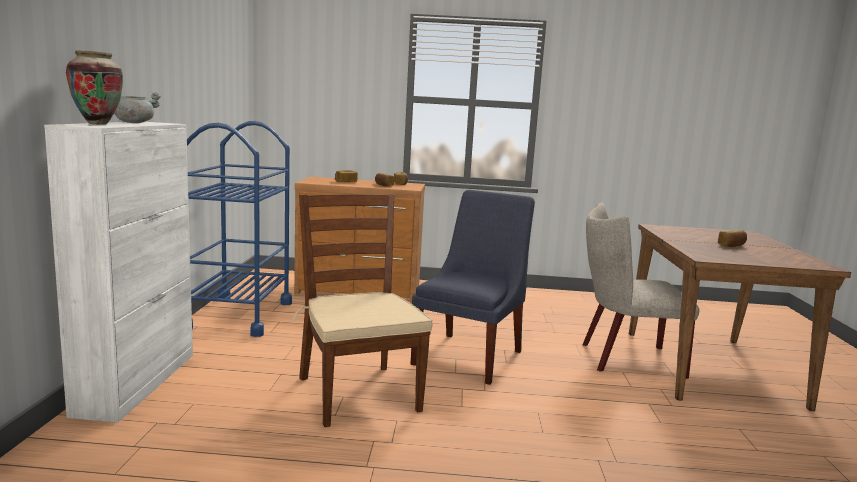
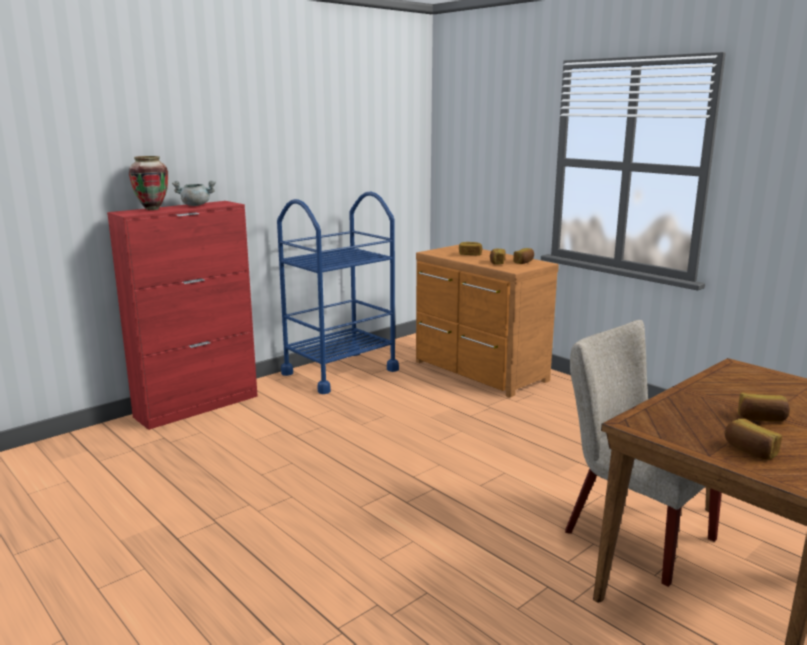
camera: 45 degrees right, 5 degrees up
(138, 382) = (198, 406): white cabinet -> red cabinet
(357, 393) = (305, 464): brown chair -> none
(470, 356) = (458, 466): blue chair -> none
(771, 258) = (749, 450): none -> bread

